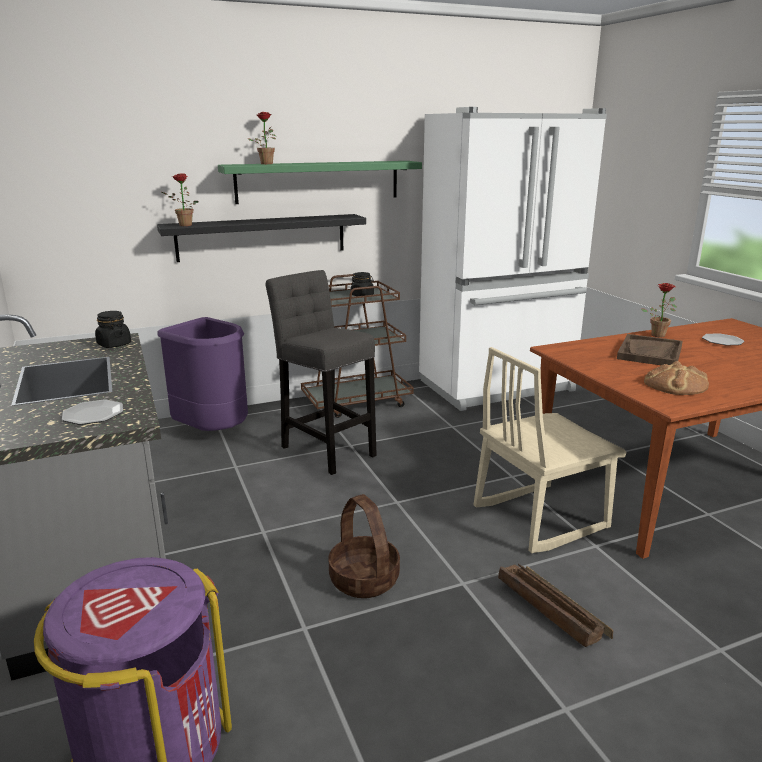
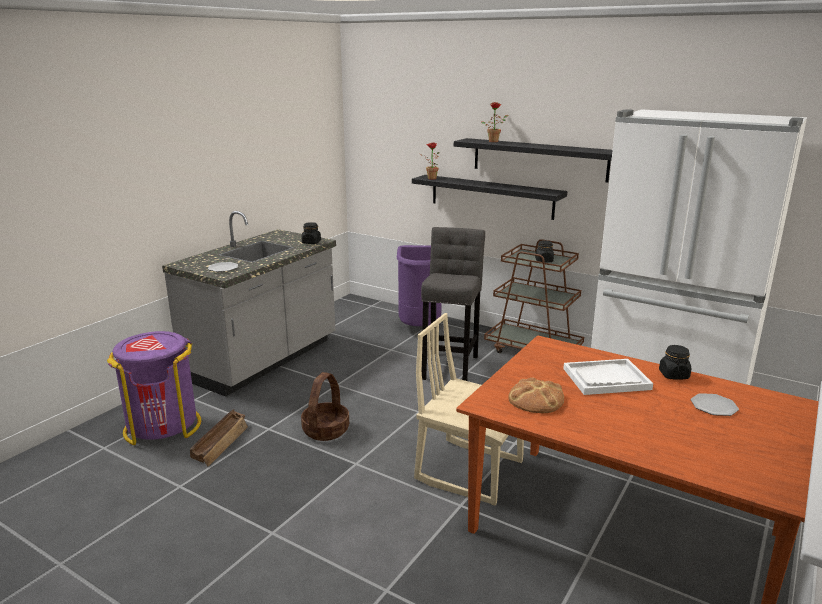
camera: 55 degrees right, 0 degrees up
(318, 181) = (539, 159): green shelf -> black shelf
(550, 611) = (360, 504): crate -> crate (221, 442)
(650, 353) = (606, 379): brown tray -> white tray
(658, 334) = (673, 375): potted plant -> black jar

